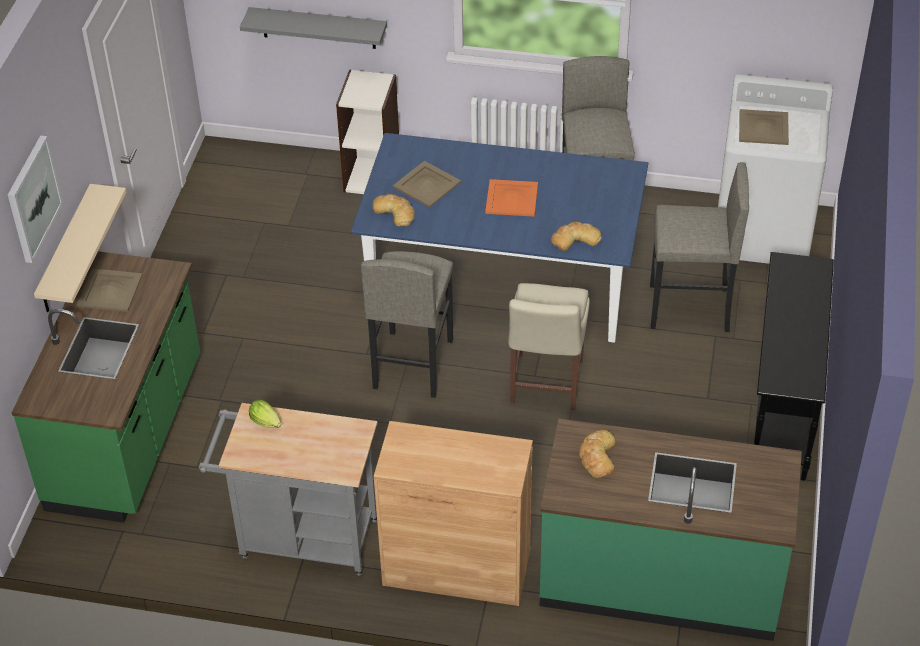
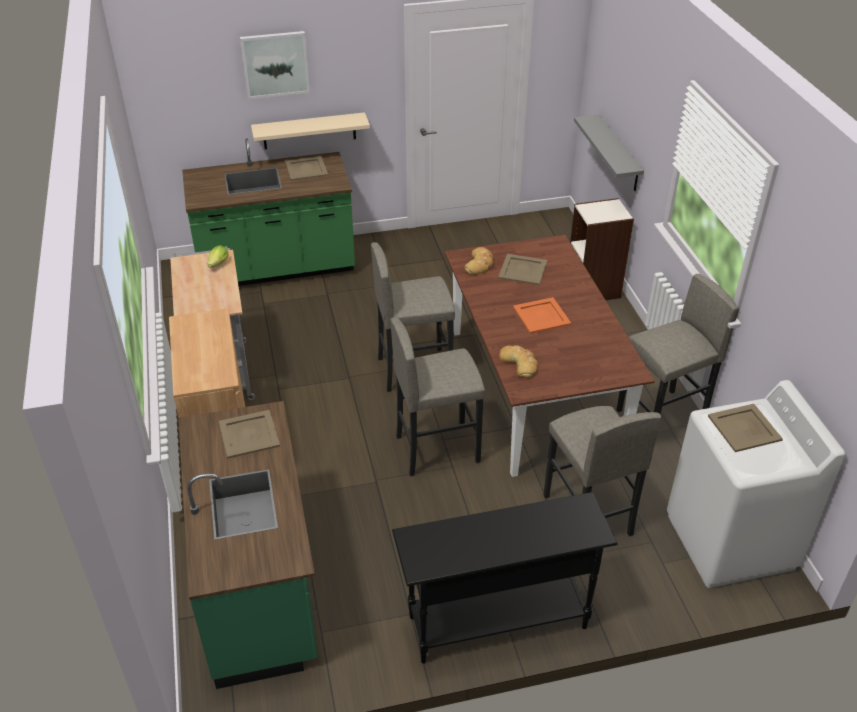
camera: 65 degrees right, 5 degrees down
(502, 281) = (534, 390): blue dining table -> brown dining table
(545, 384) = (437, 448): beige chair -> grey stool
(597, 457) = (248, 435): bread -> beige tray

